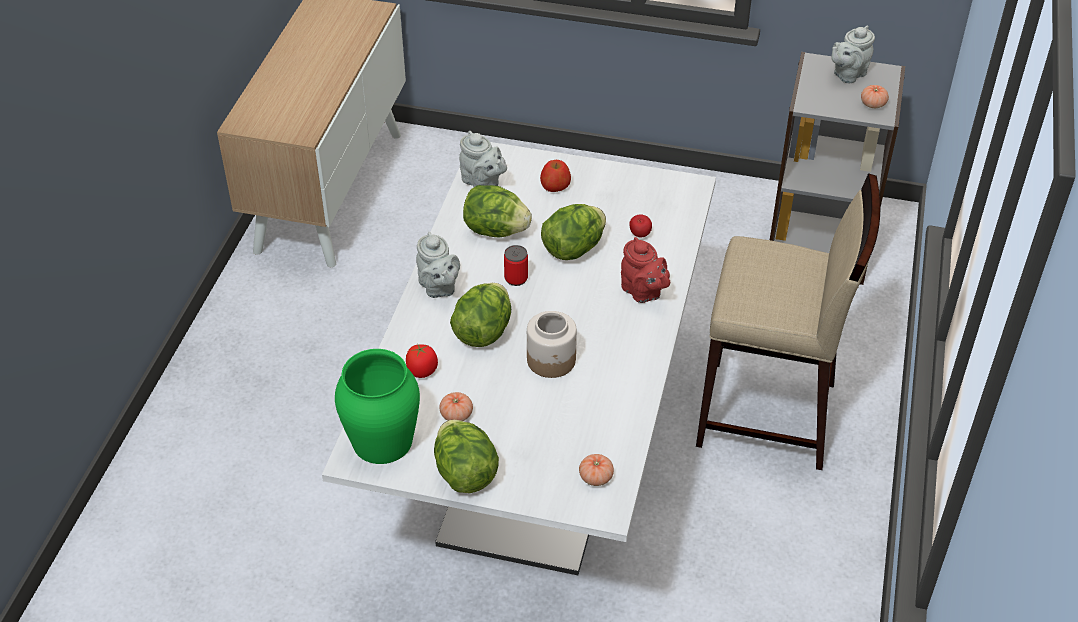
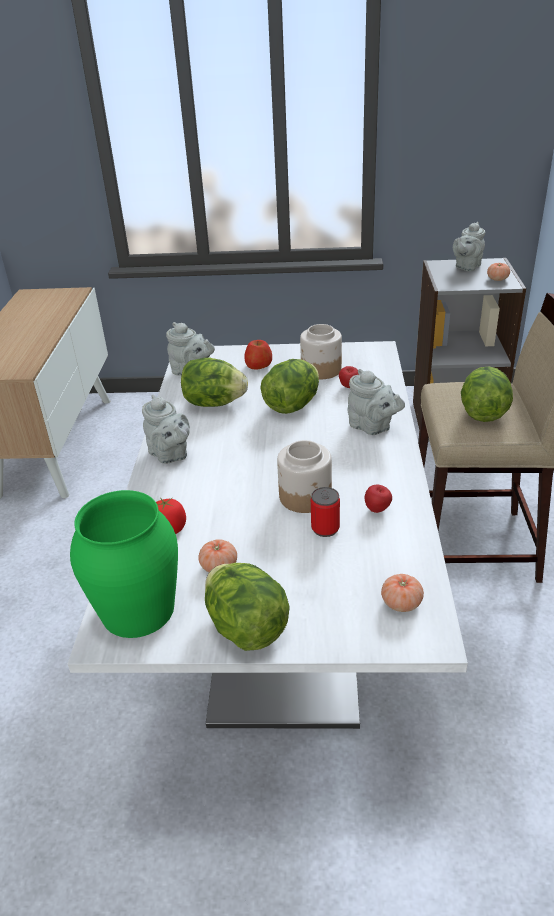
camera: 10 degrees left, 10 degrees down
(483, 332) = (226, 484): lettuce -> lettuce (483, 413)
(516, 278) = (245, 435): can -> can (325, 528)
(611, 387) = (377, 510): none -> apple
(619, 205) = (321, 370): none -> jar
(643, 293) = (372, 427): red teapot -> grey teapot

